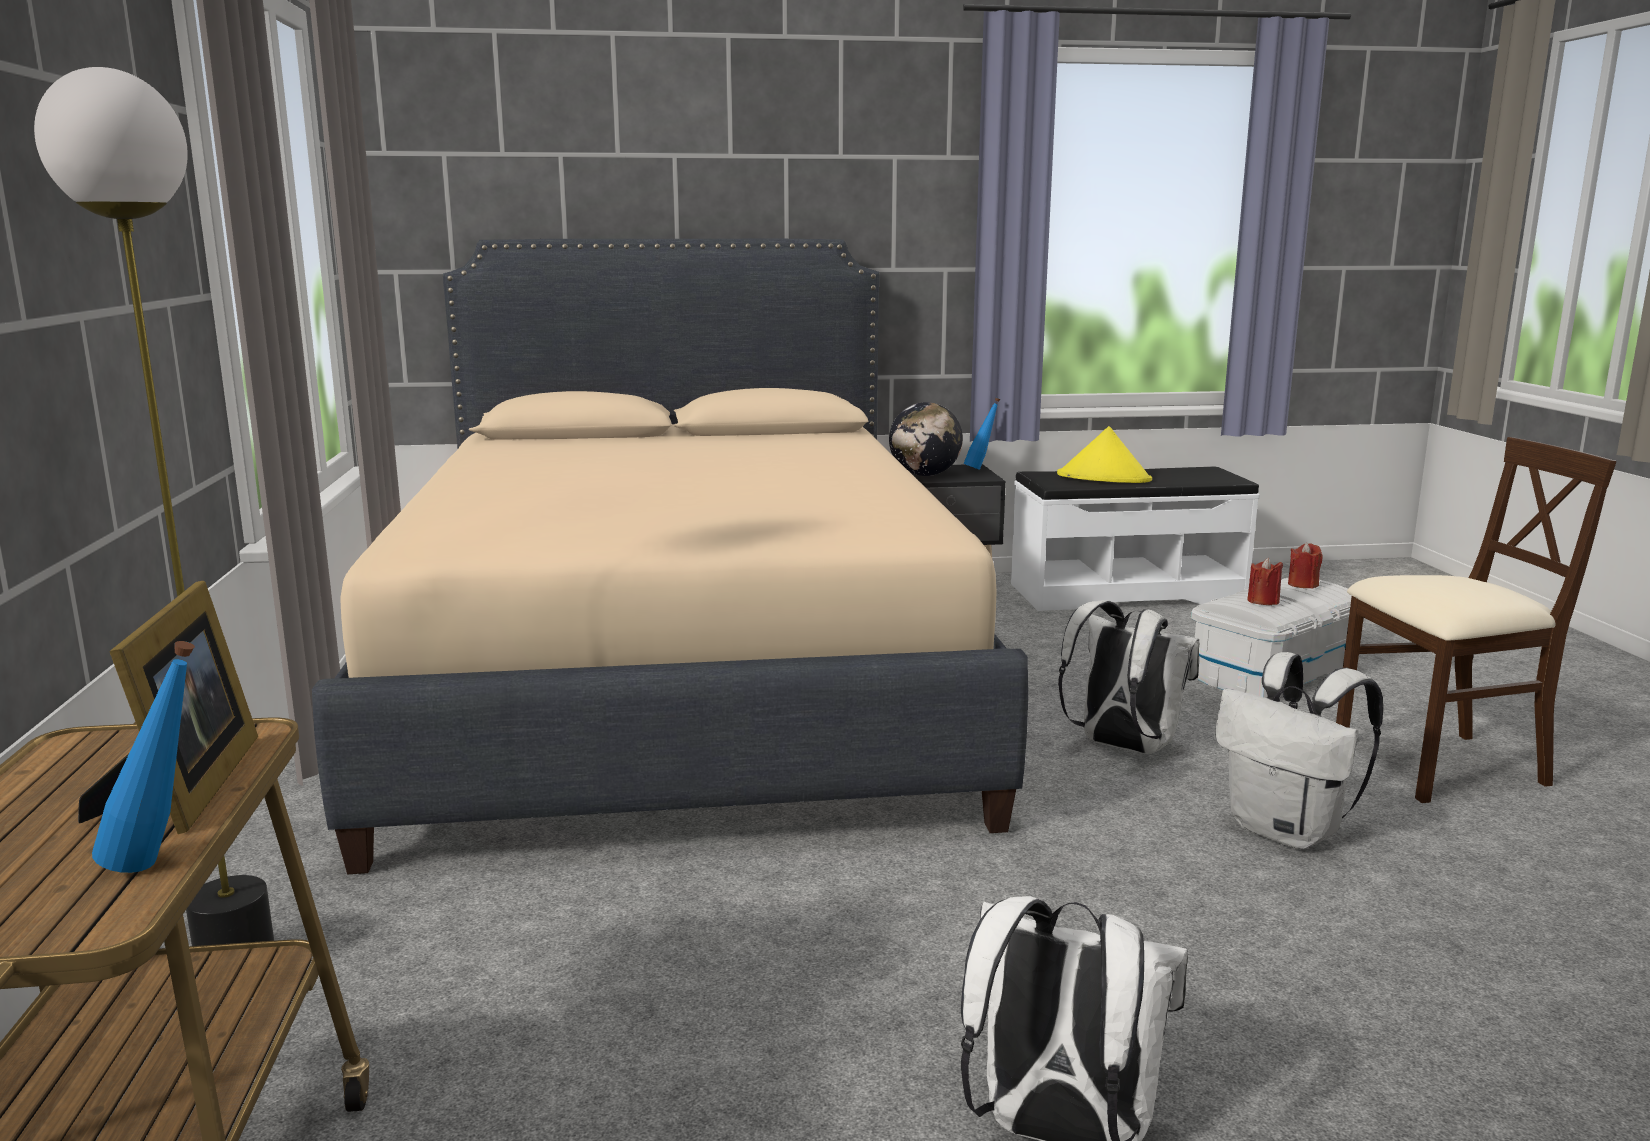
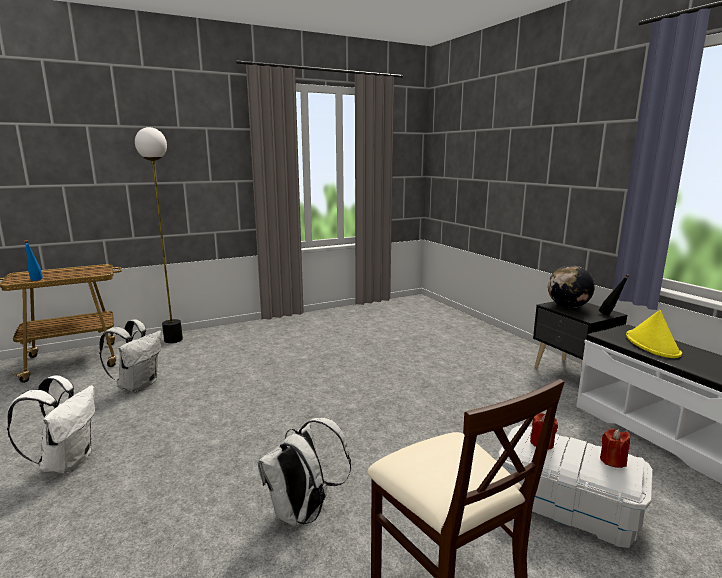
camera: 70 degrees right, 0 degrees up
(188, 787) = (74, 275): picture frame -> none
(682, 685) = (378, 347): beige bed -> none
(980, 469) = (610, 315): blue bottle -> black bottle
(1121, 747) = (385, 451): white backpack -> white backpack (138, 385)

